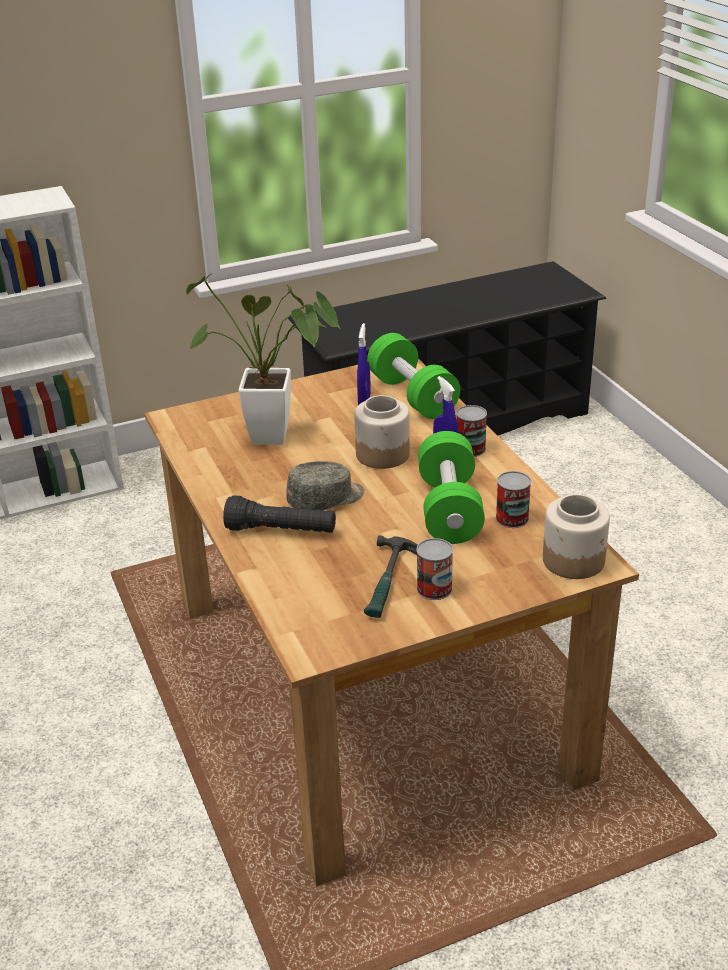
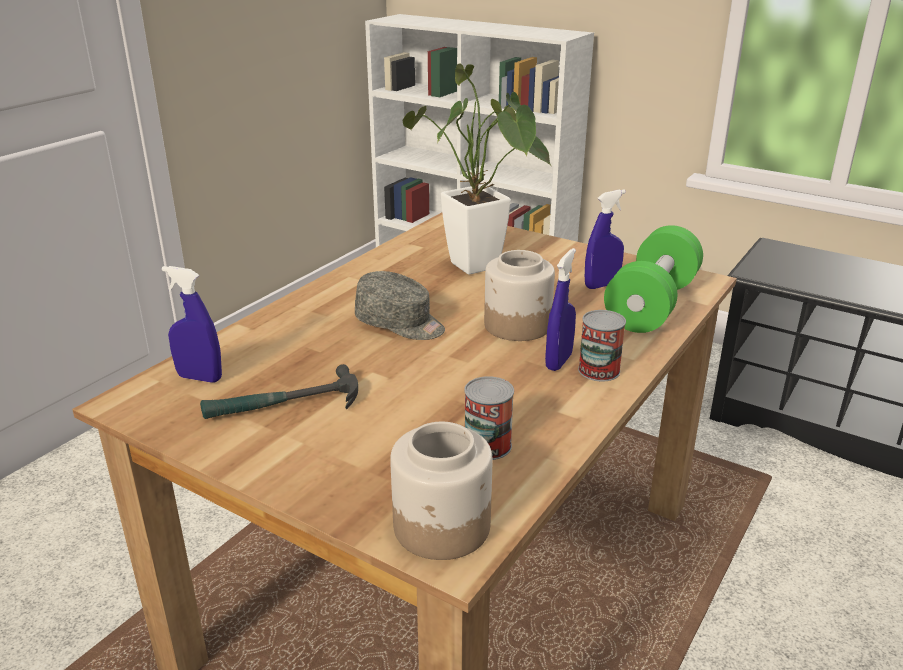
camera: 55 degrees right, 5 degrees down
(281, 531) = (323, 321): black flashlight -> none
(309, 610) = (200, 378): none -> blue spray bottle
(434, 588) = (292, 438): can -> none
(449, 509) = (459, 397): green dumbbell -> none

